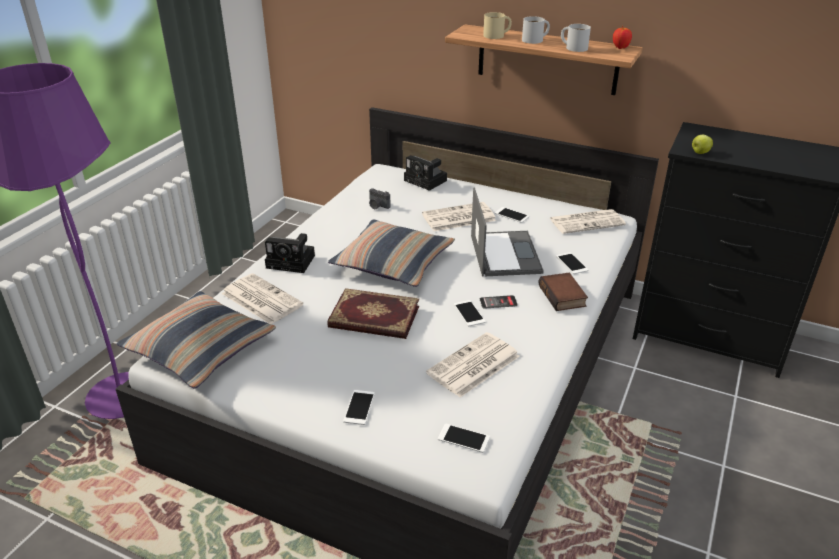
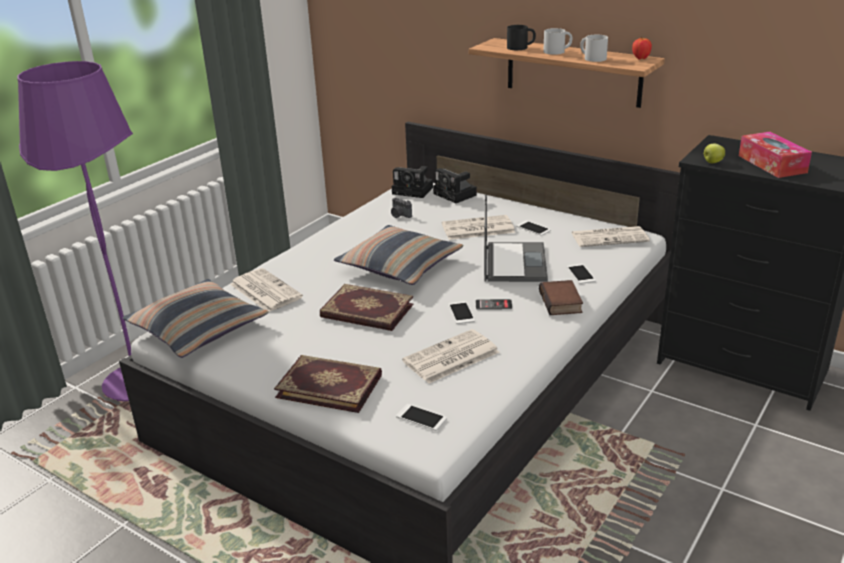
camera: 10 degrees right, 5 degrees down
(292, 262) = (304, 260): camera -> camera (414, 191)
(359, 407) = (330, 385): phone -> book
(497, 35) = (521, 47): beige mug -> black mug
(755, 153) = (772, 164): none -> tissue box

